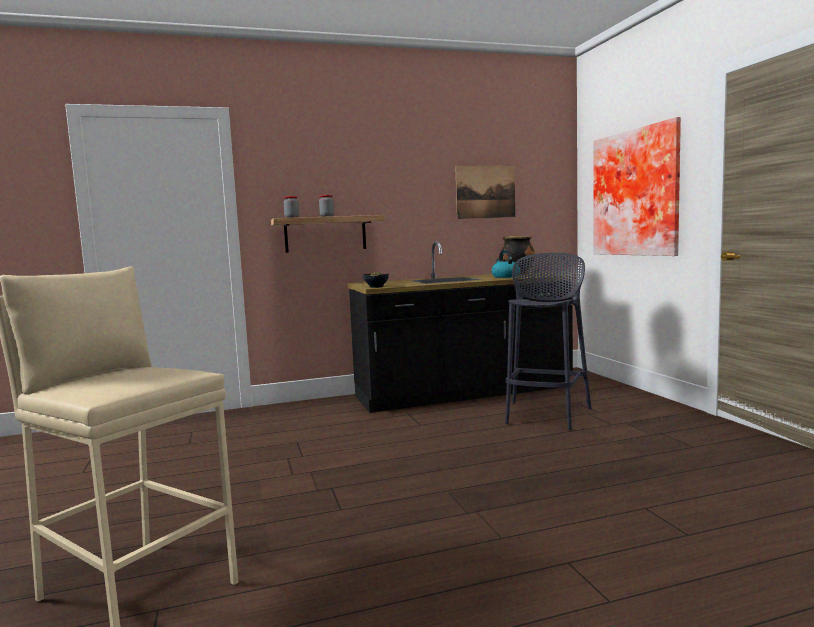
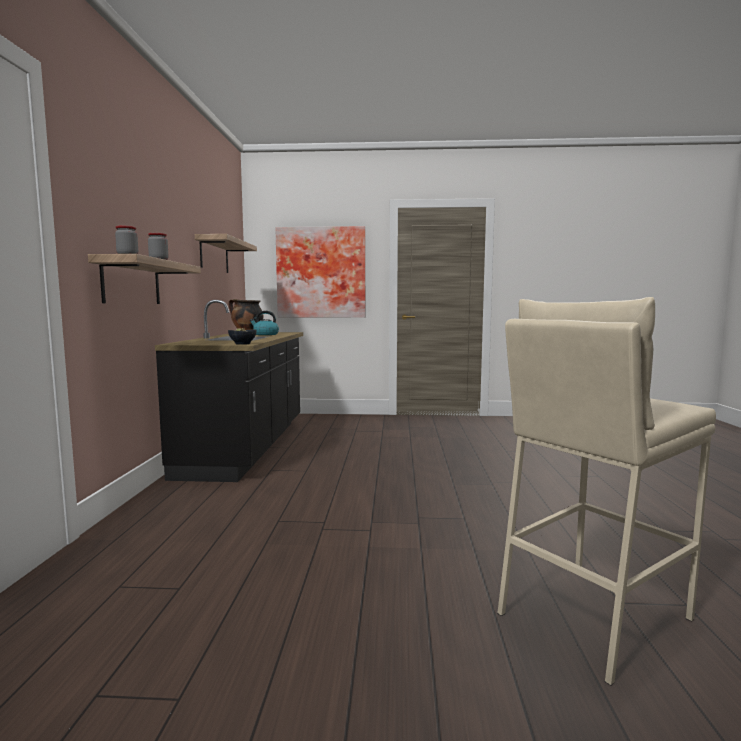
camera: 70 degrees left, 0 degrees up
(485, 192) = (214, 255): picture -> shelf
(545, 415) = (342, 438): grey stool -> none

